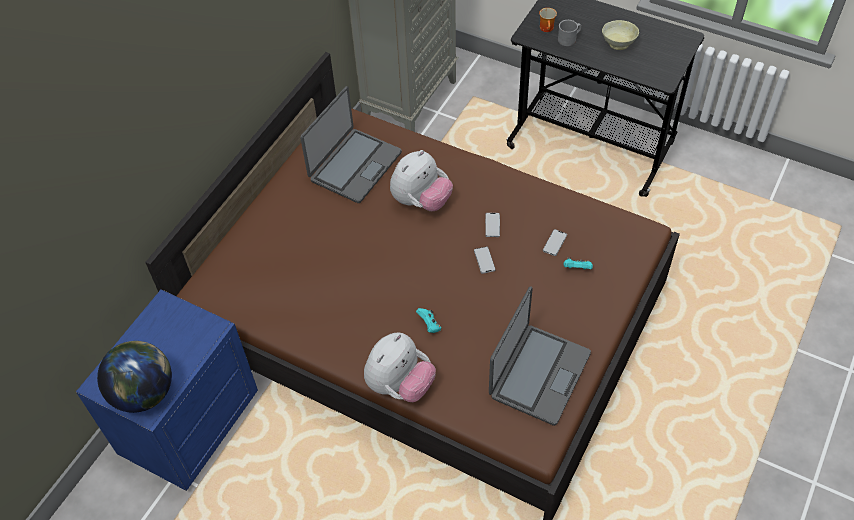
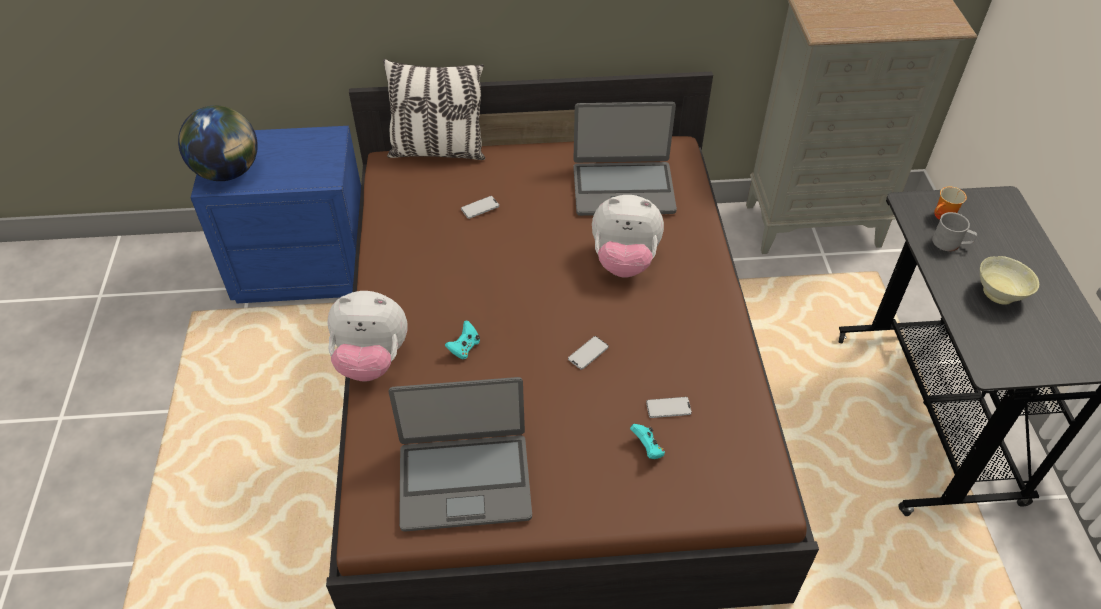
camera: 55 degrees right, 5 degrees down
(218, 252) = (438, 151): none -> pillow
(492, 225) = (644, 337): phone -> phone (480, 208)

